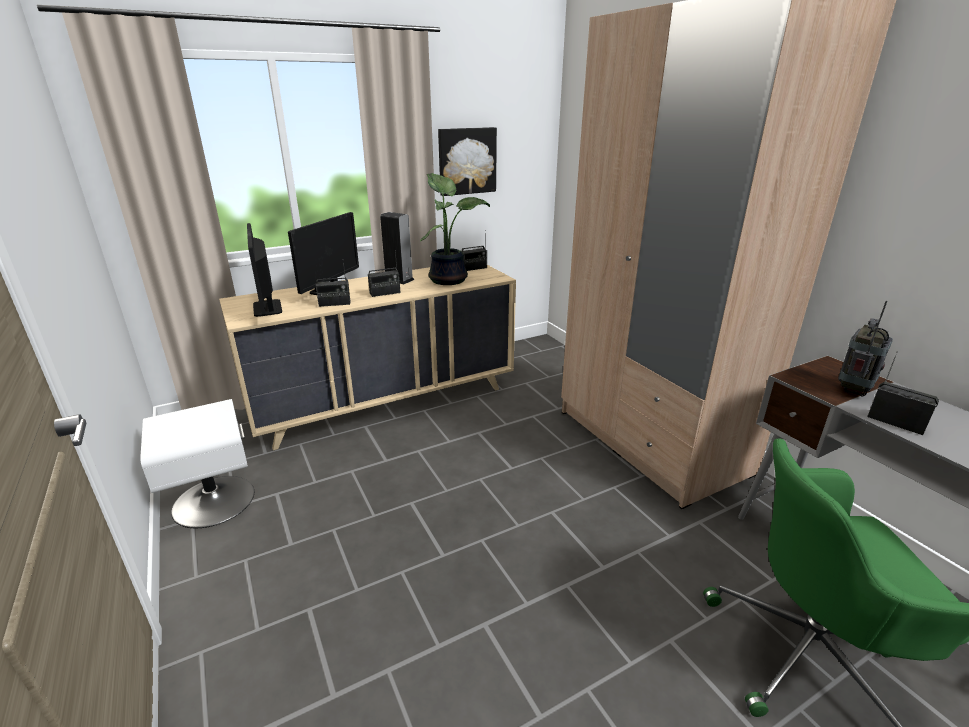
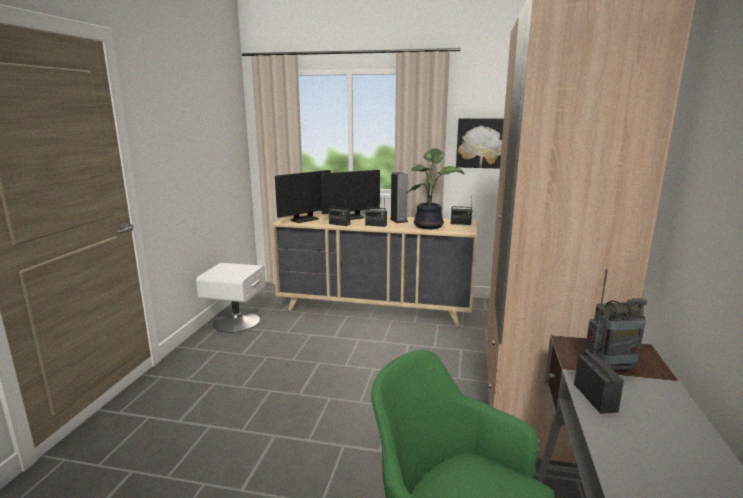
camera: 40 degrees right, 10 degrees down
(267, 308) = (304, 219): monitor -> monitor turned 150 degrees counterclockwise

